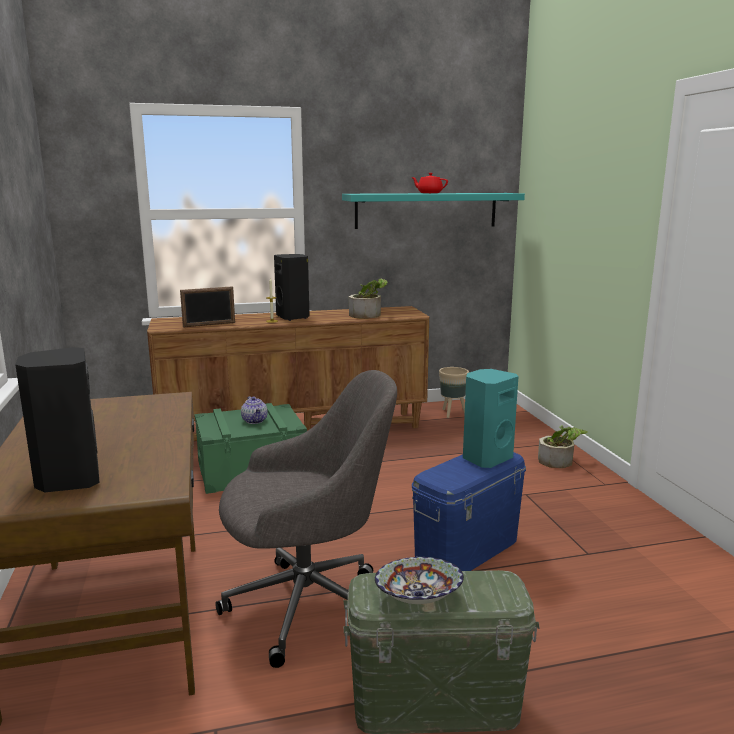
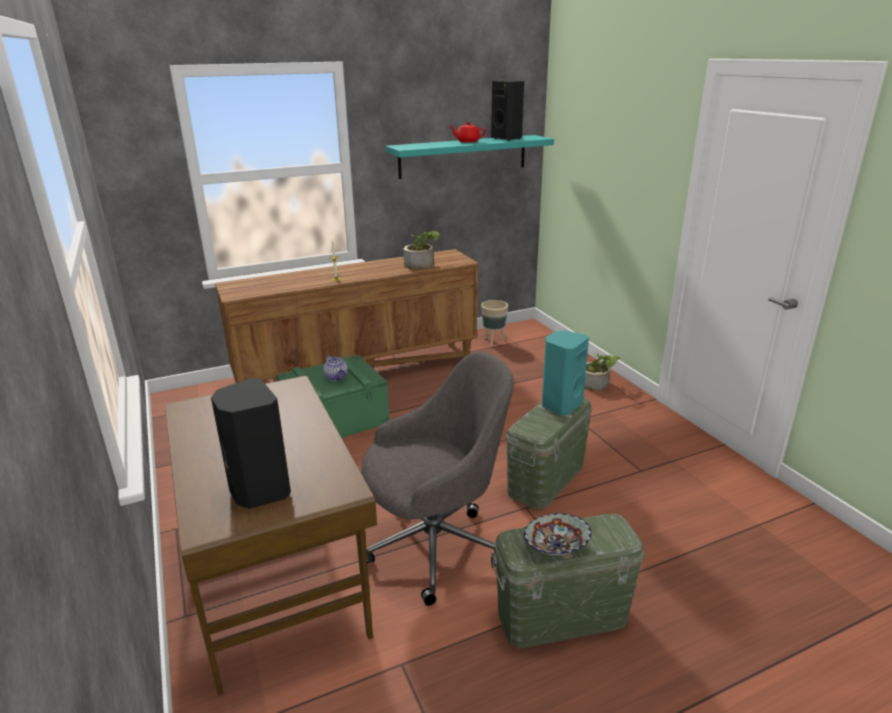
camera: 10 degrees left, 10 degrees up
(209, 325) = (278, 288): picture frame -> none
(293, 317) = (353, 272): black speaker -> black speaker (507, 139)
(466, 549) = (546, 478): blue storage box -> green storage box

